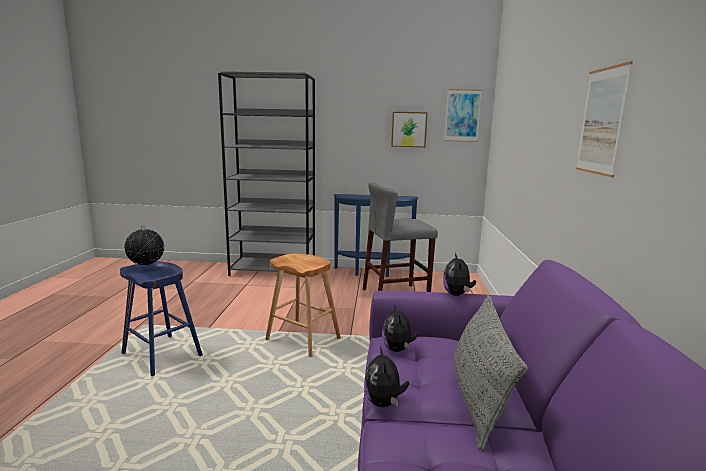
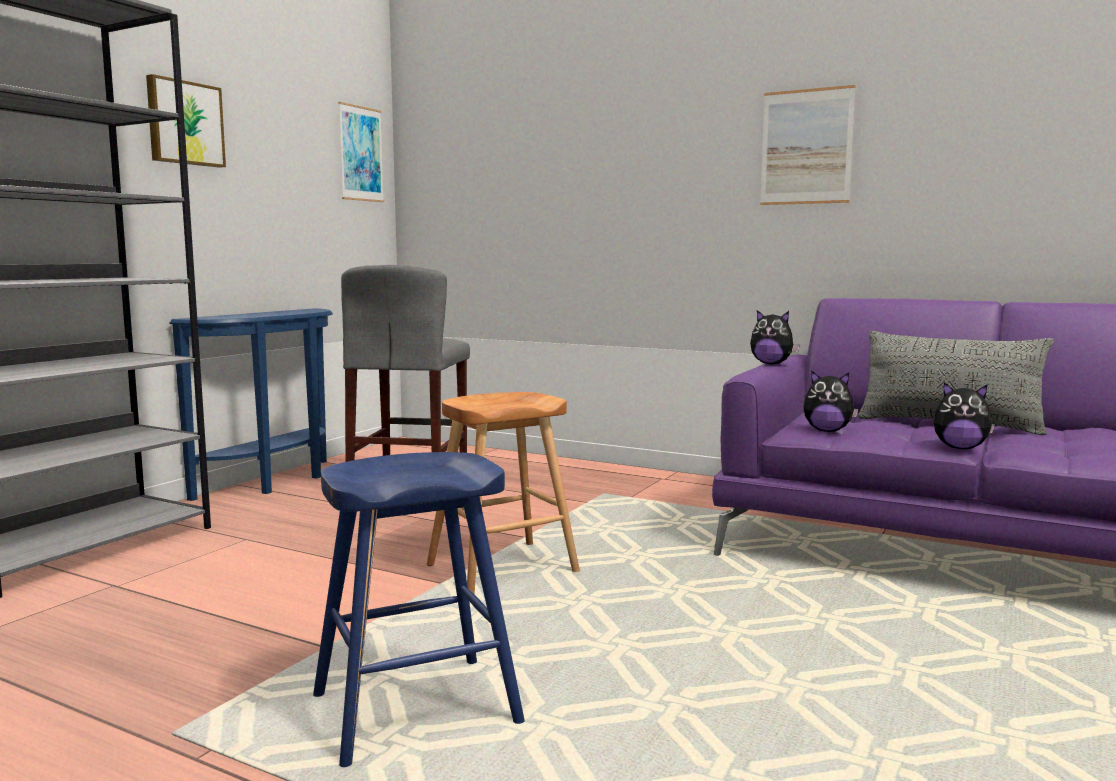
camera: 65 degrees left, 5 degrees down
(146, 269) = (374, 478): globe -> none
(409, 129) = (290, 173): picture -> picture (184, 123)

